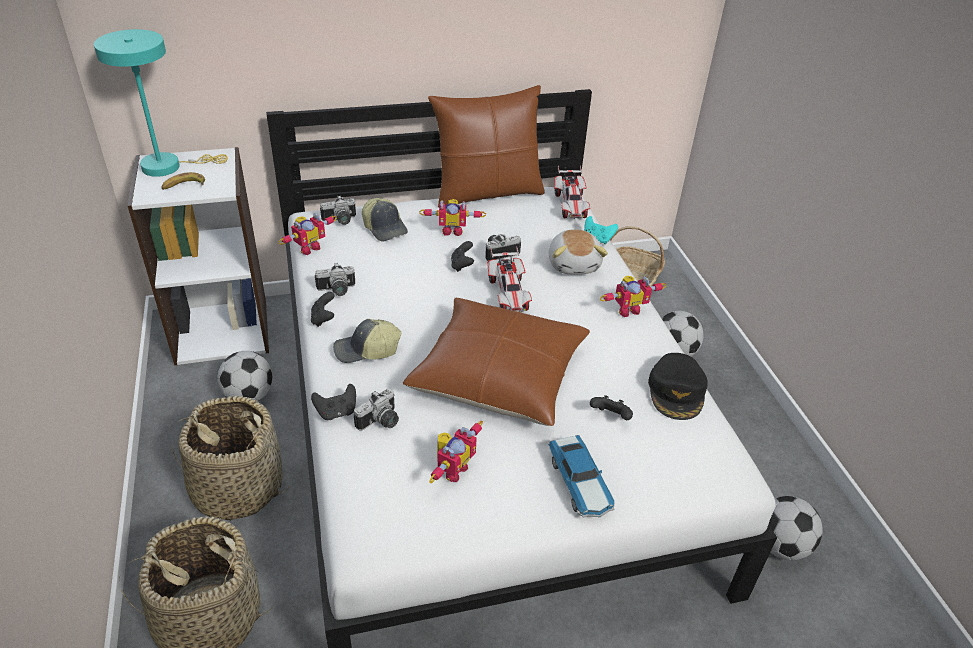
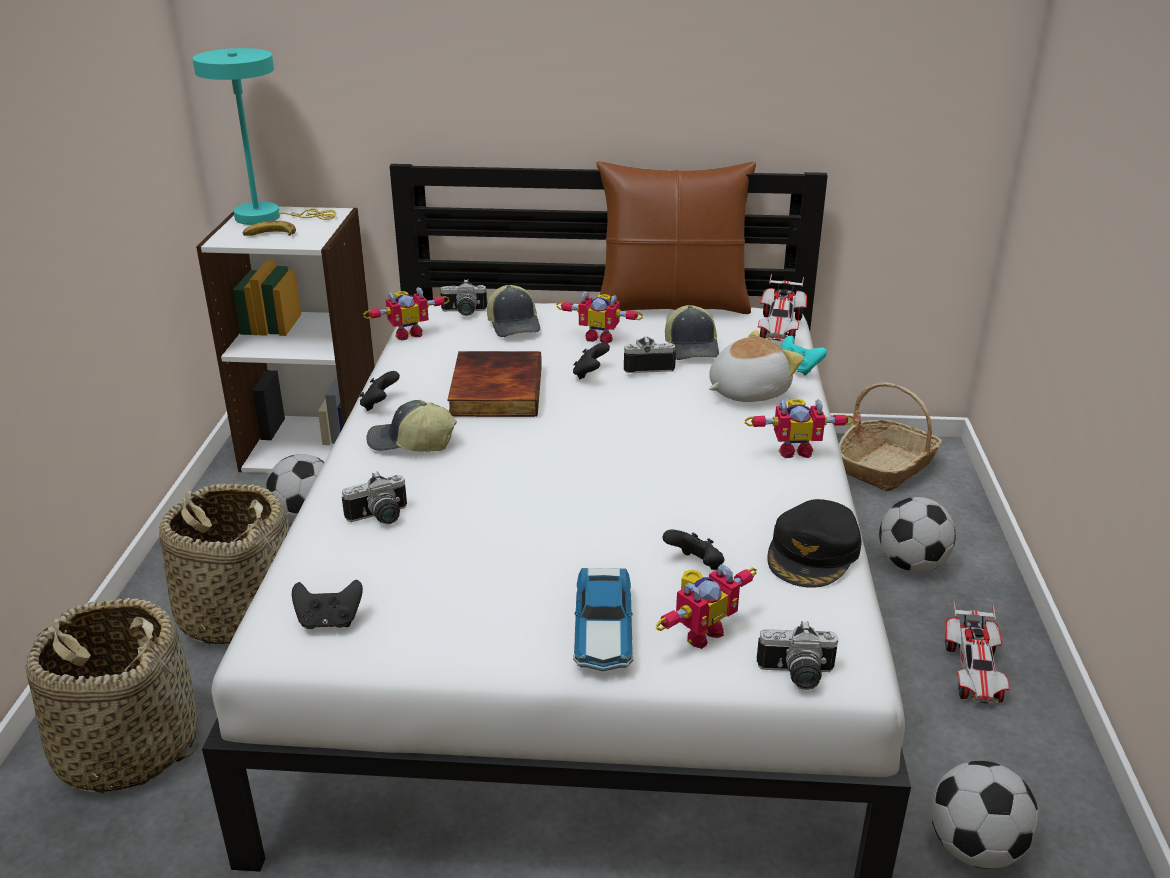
camera: 20 degrees right, 10 degrees down
(336, 290) = (414, 379): camera -> camera (796, 676)
(336, 412) = (333, 499): black game controller -> black game controller (329, 621)
(401, 291) = (494, 390): none -> book
(452, 469) = (439, 583): toy robot -> toy robot (699, 632)
(498, 375) = (566, 495): brown pillow -> none
(509, 294) = (633, 410): toy car -> toy car (974, 673)
(522, 231) = (692, 348): none -> cap
(574, 264) = (747, 391): plush toy -> plush toy turned 135 degrees counterclockwise

